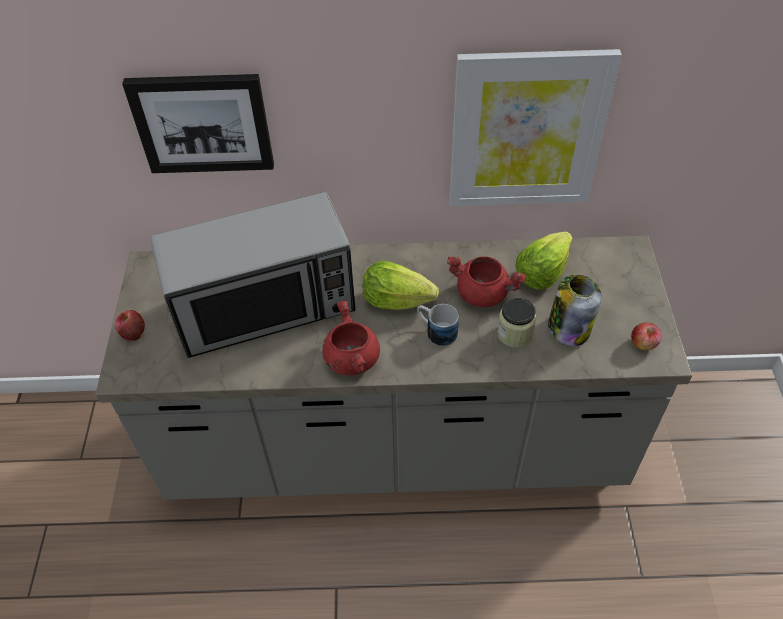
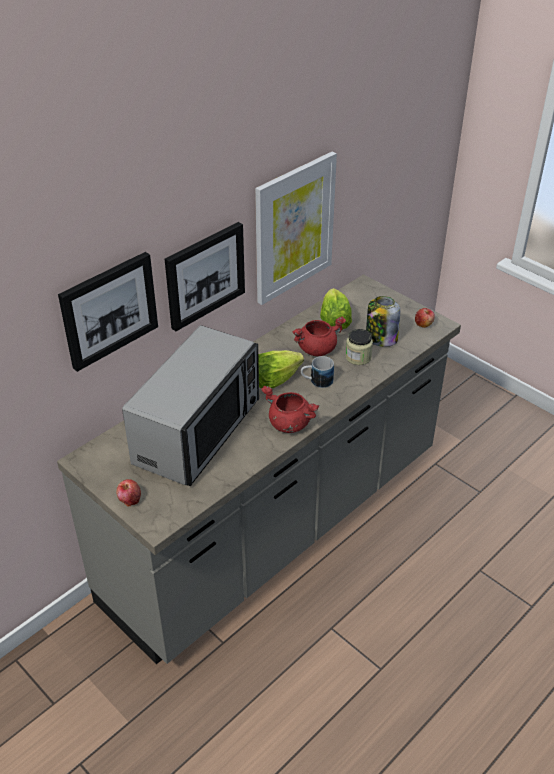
camera: 45 degrees left, 10 degrees down
(359, 136) = (204, 275): none -> picture

